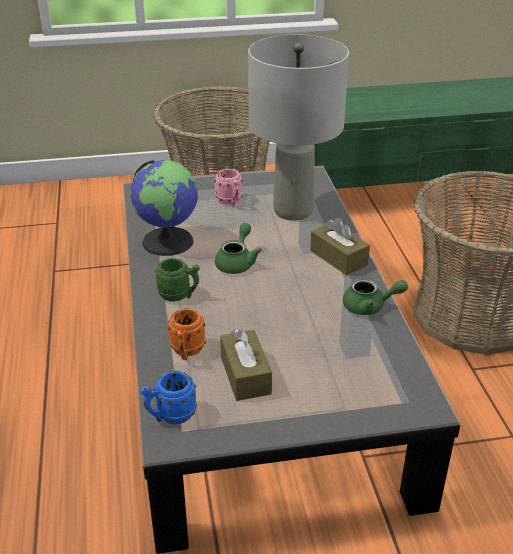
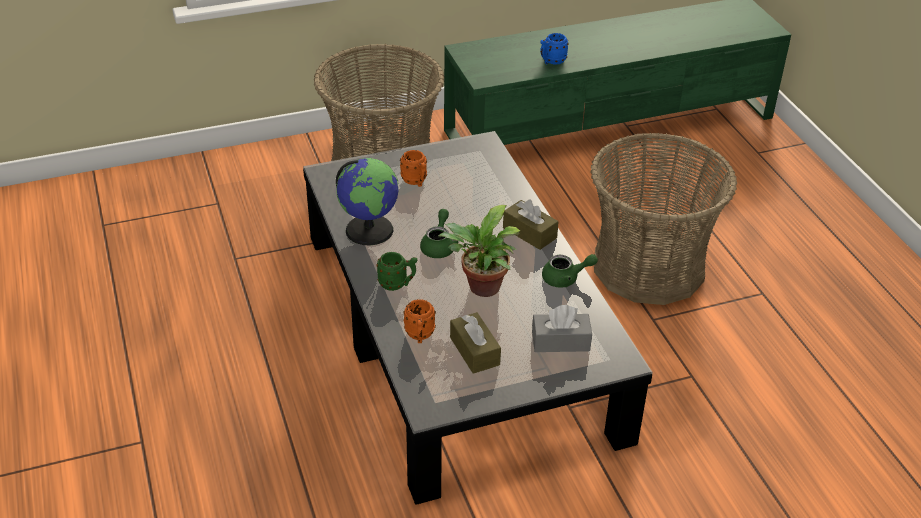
camera: 10 degrees left, 5 degrees up
(170, 416) = (423, 392): blue mug -> blue mug (551, 61)
(230, 202) = (416, 182): pink mug -> orange mug
(271, 309) = (481, 289): none -> potted plant
(292, 210) = (477, 186): grey table lamp -> none
(351, 374) = (560, 341): none -> grey tissue box

